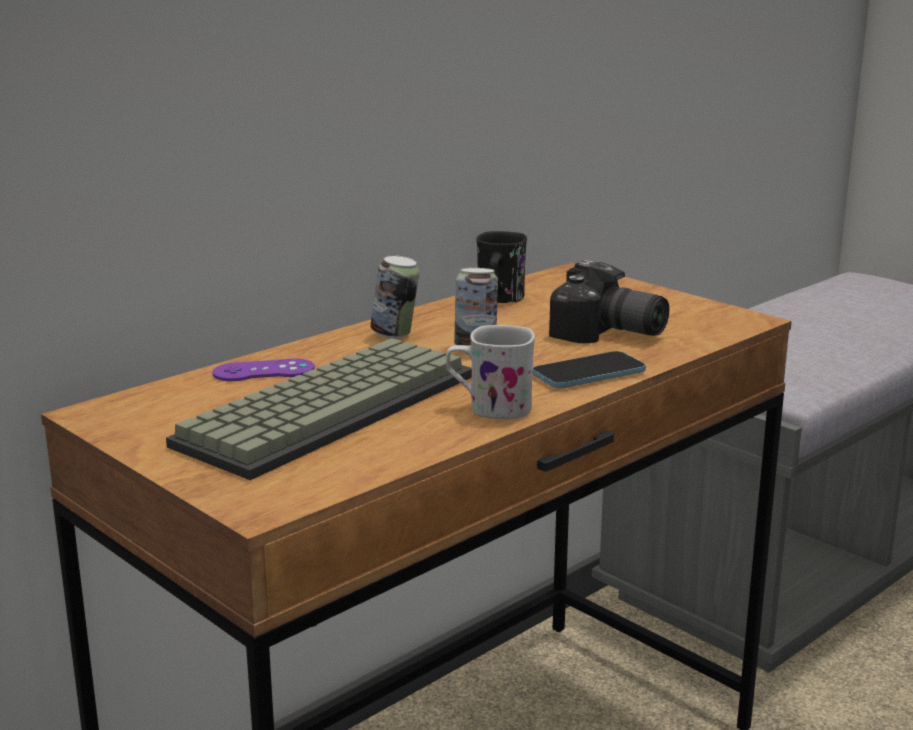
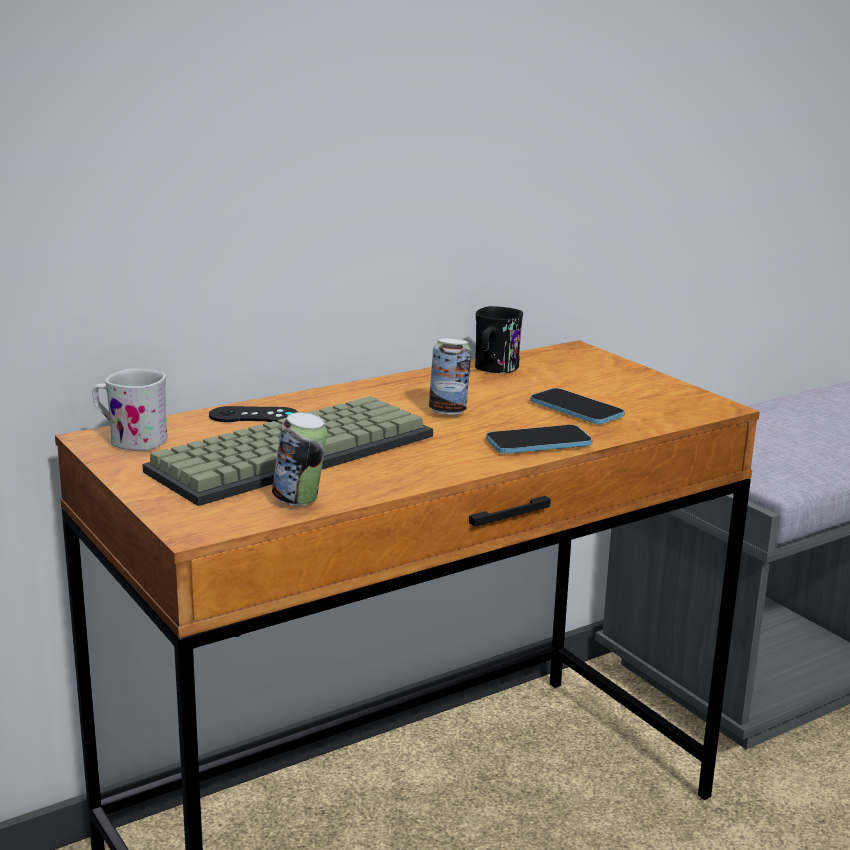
camera: 10 degrees right, 0 degrees up
(264, 371) = (253, 416): purple game controller -> black game controller
(395, 335) = (383, 394): can -> can (299, 501)
(489, 408) = (432, 465): white mug -> white mug (130, 440)
(608, 334) = (576, 409): camera -> phone

